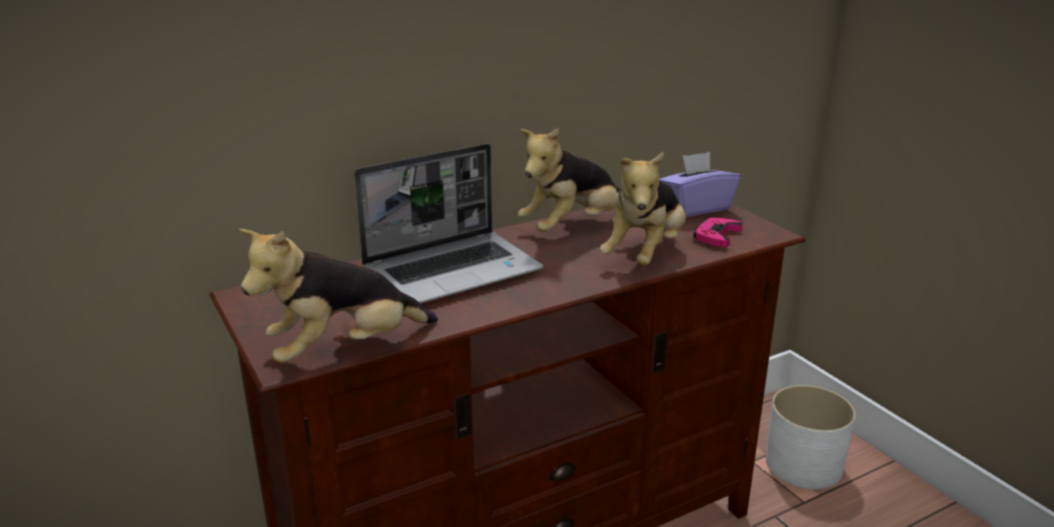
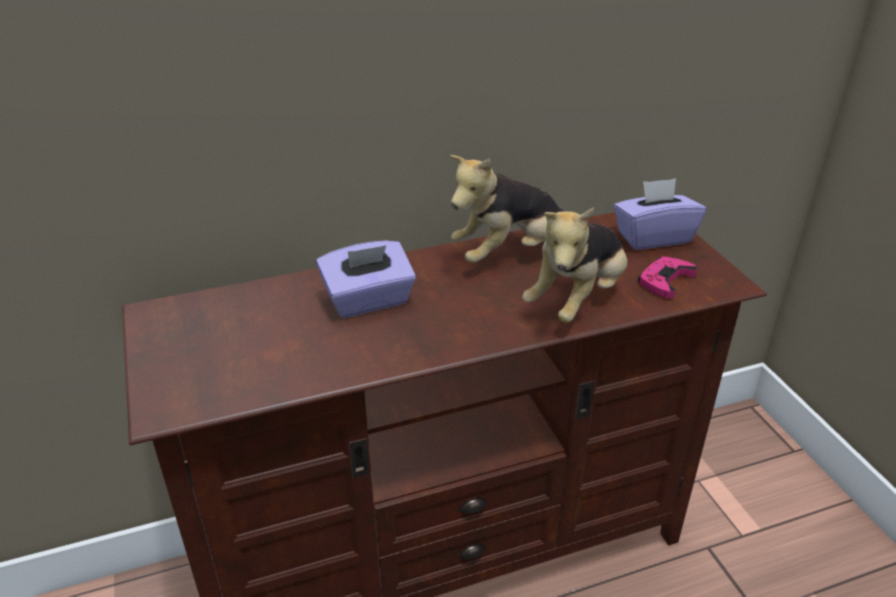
camera: 10 degrees right, 10 degrees up
(344, 350) = (225, 399): plush toy -> none
(453, 270) = (368, 301): laptop -> purple tissue box
(804, 465) = (752, 492): white planter -> none

